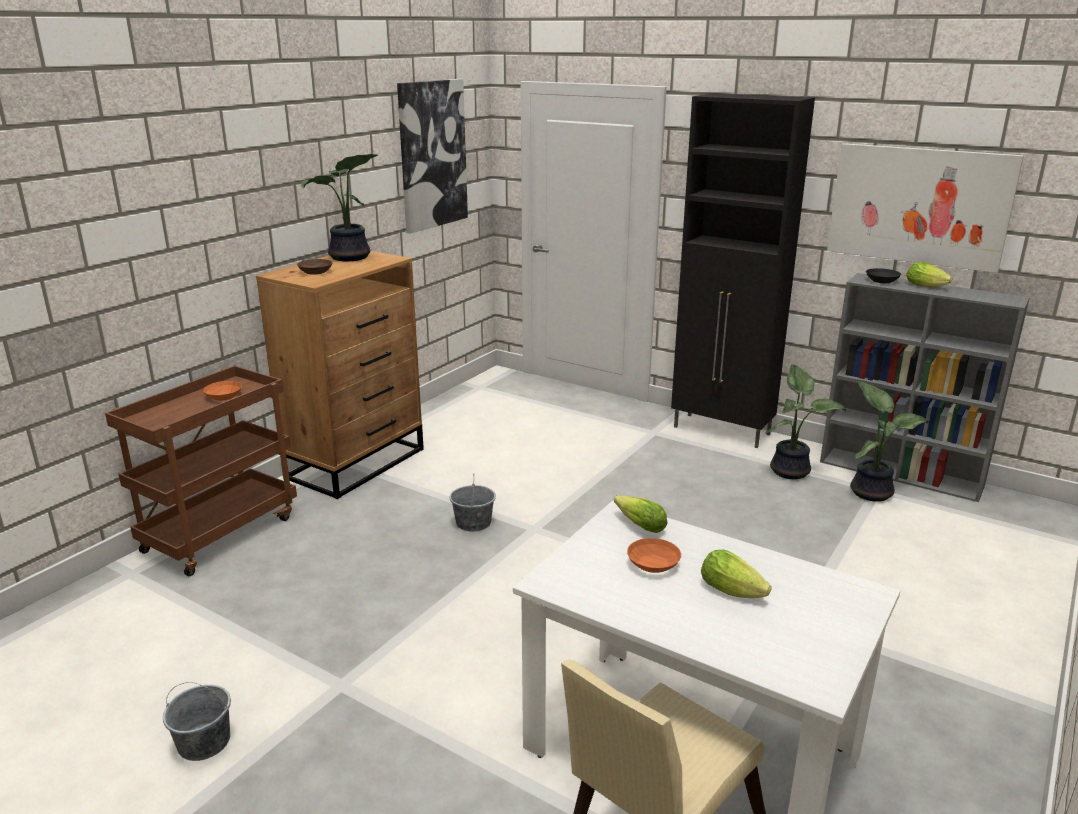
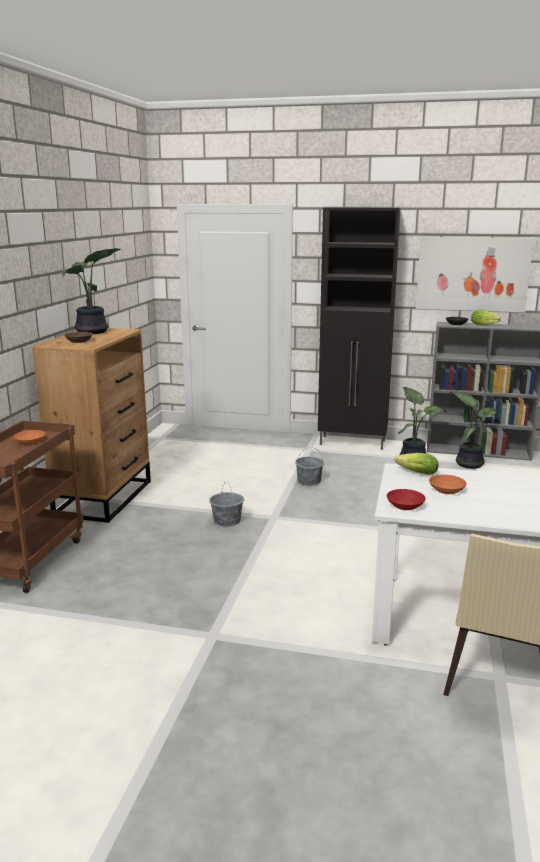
camera: 20 degrees left, 5 degrees down
(204, 742) = (136, 694): grey bucket -> grey bucket (309, 481)
(432, 155) = (123, 257): picture -> none
(568, 578) = (404, 505): none -> red bowl
(735, 591) = (507, 495): lettuce -> none

